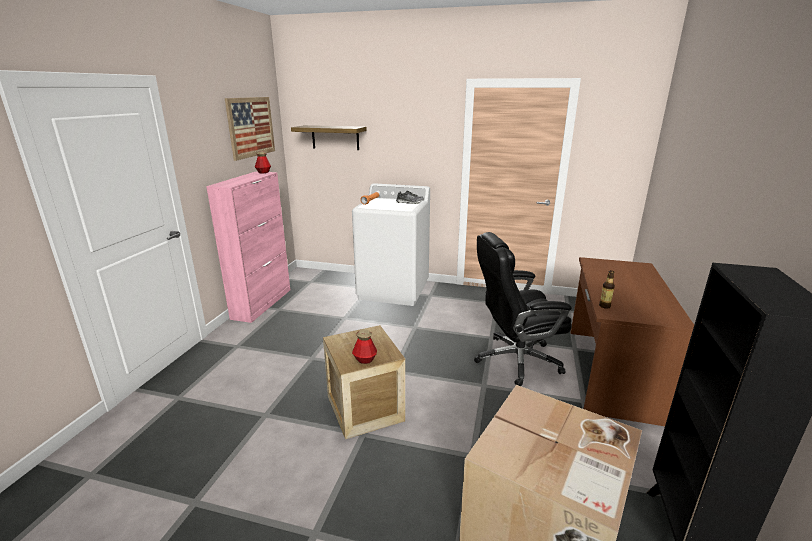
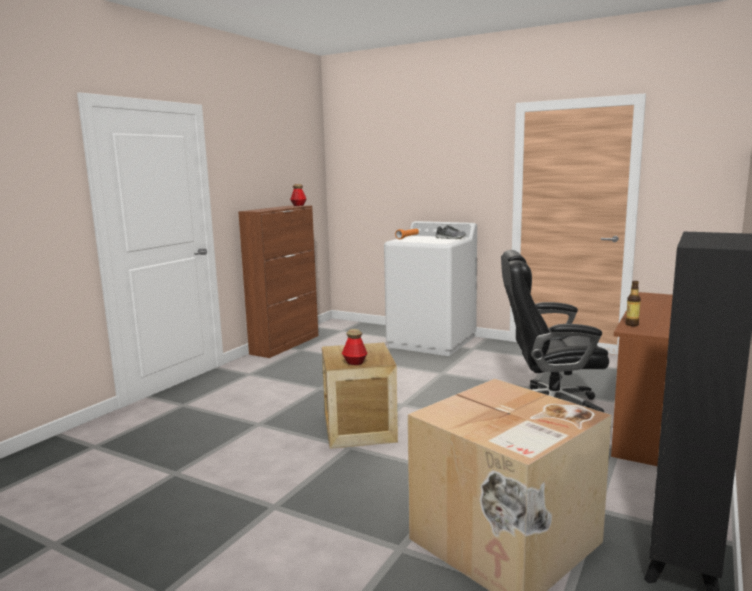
camera: 15 degrees right, 10 degrees down
(251, 127) = (291, 160): picture -> none
(262, 303) = (285, 344): pink cabinet -> brown cabinet
(335, 137) = (377, 173): shelf -> none

